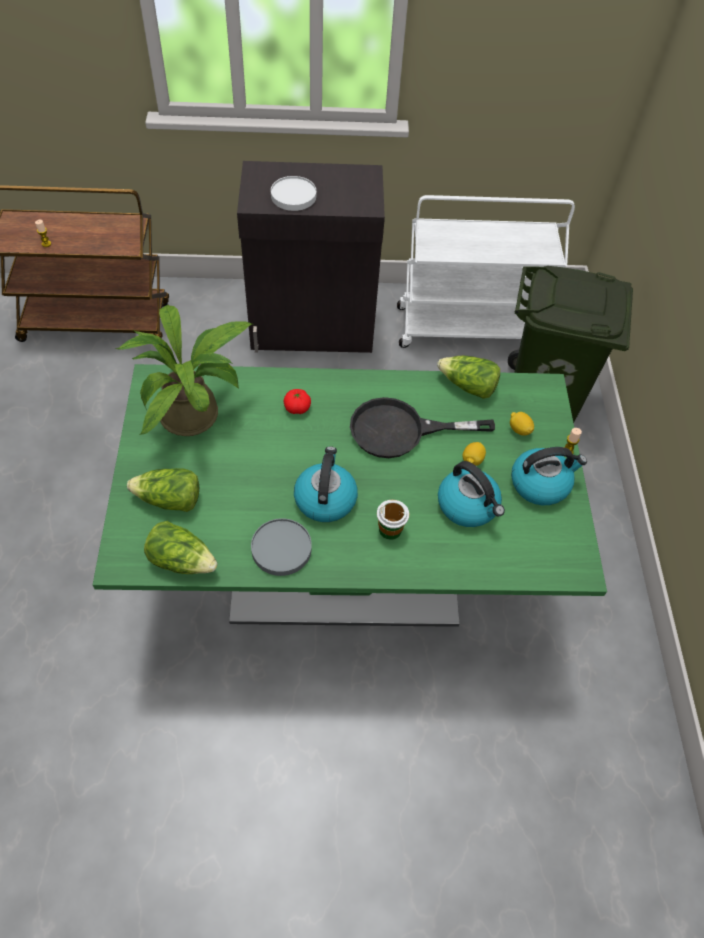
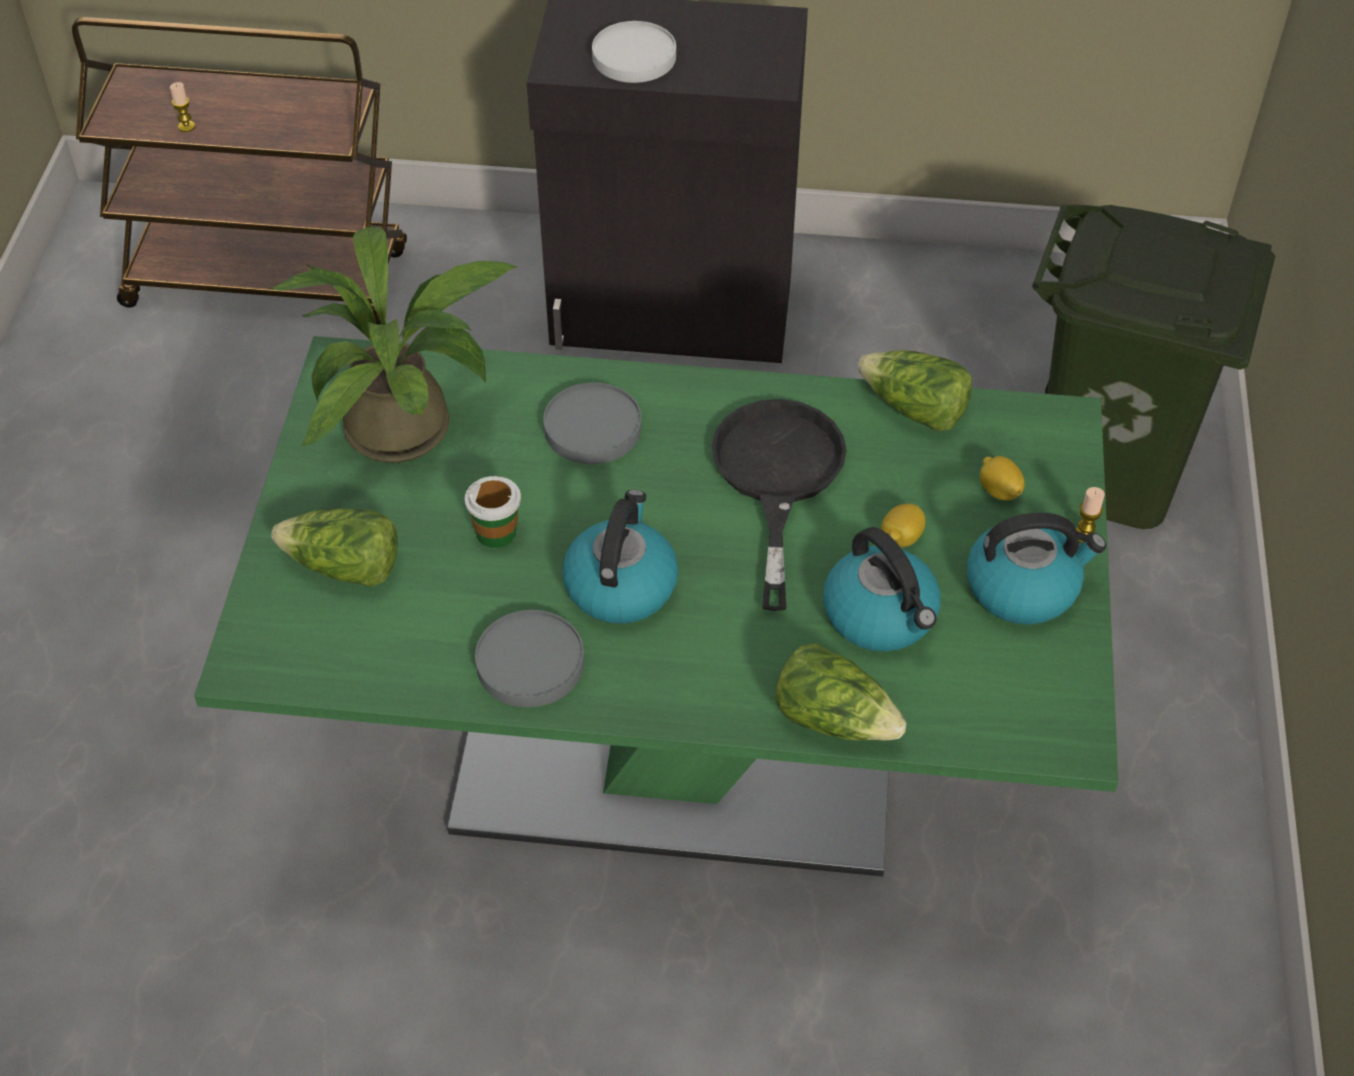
camera: 10 degrees right, 5 degrees down
(182, 560) = (353, 667): lettuce -> lettuce (834, 718)
(297, 408) = (592, 427): tomato -> grey plate
(390, 529) = (731, 645): cup -> cup (496, 533)
(401, 431) = (777, 479): black frying pan -> black frying pan turned 90 degrees clockwise
(468, 327) = (978, 327): white cart -> none

